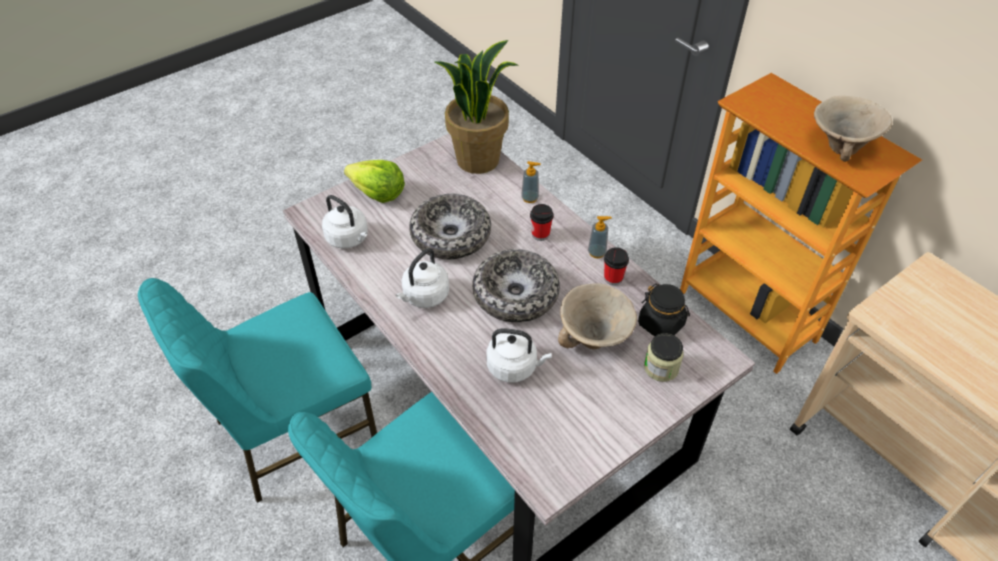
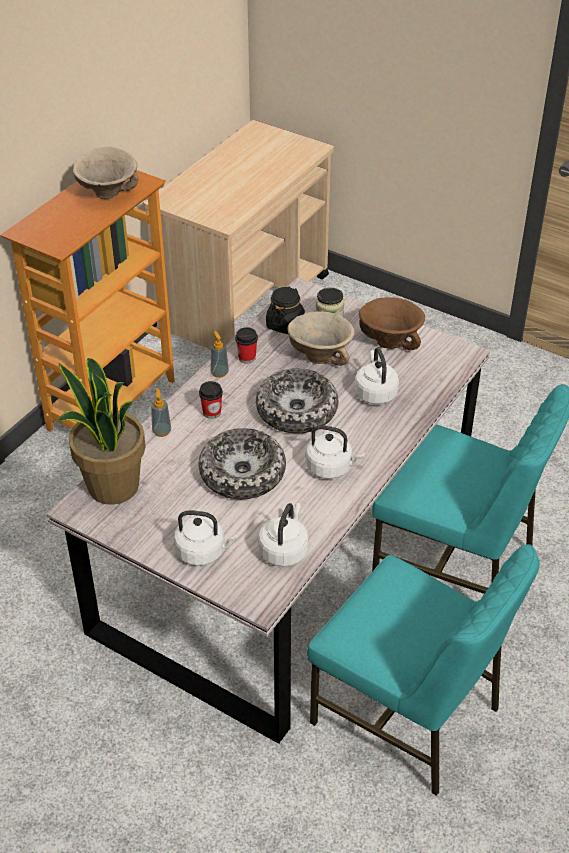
camera: 110 degrees left, 5 degrees down
(378, 193) = (203, 552): lettuce -> white kettle
(599, 414) = (390, 341): none -> brown bowl

